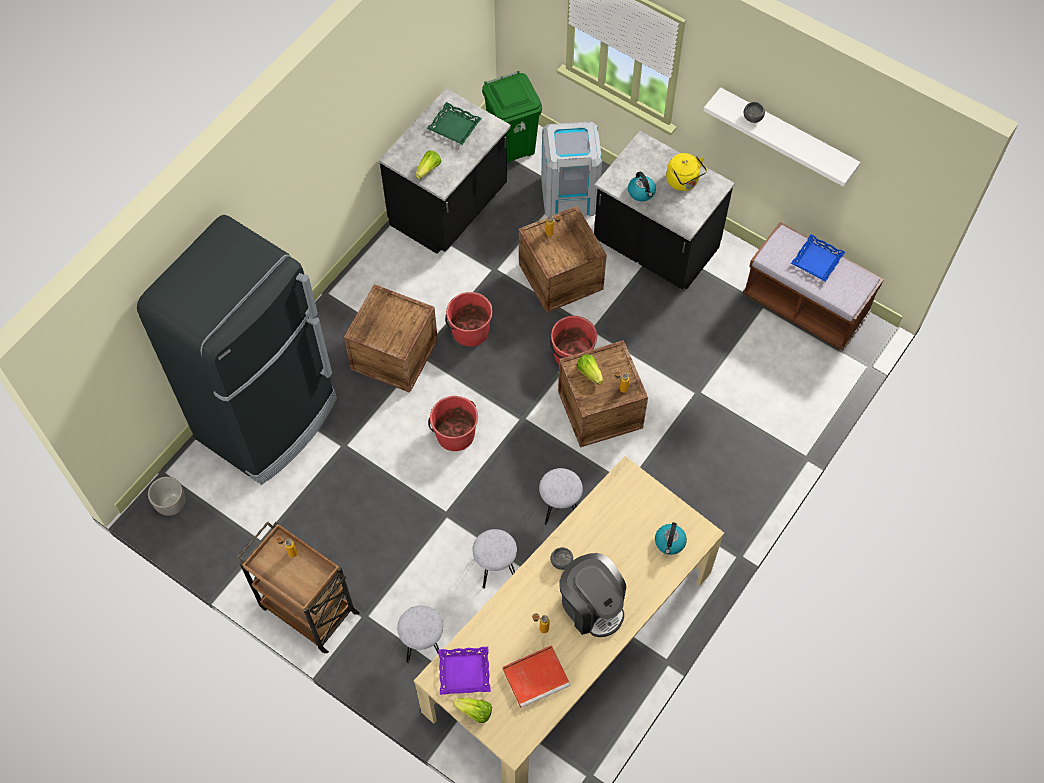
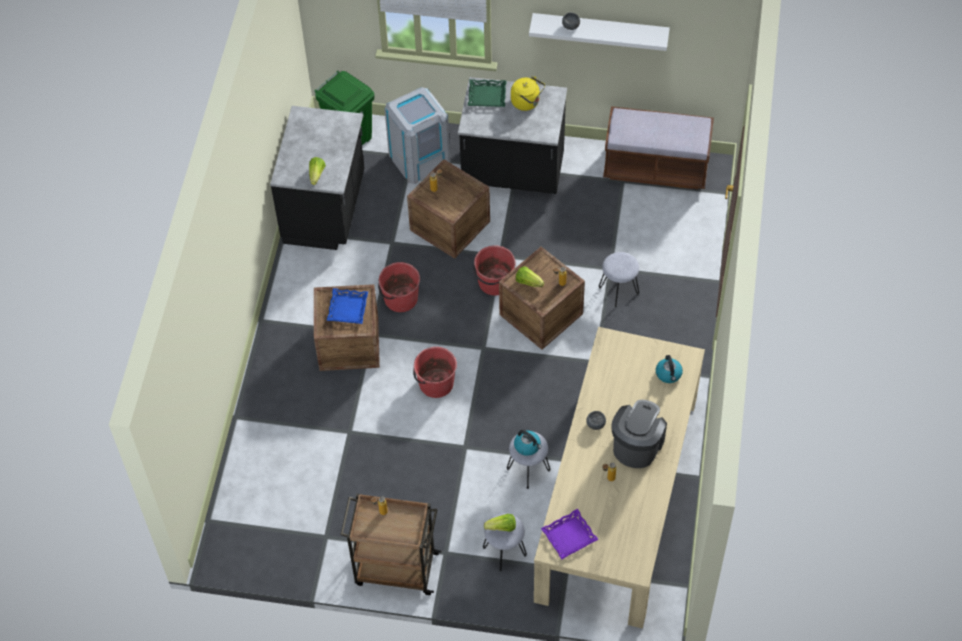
camera: 25 degrees left, 5 degrees down
(171, 505) = (232, 541): planter -> none
(268, 419) = (274, 439): black fridge -> none
(454, 126) = (317, 132): green tray -> green tray (487, 96)
(475, 712) = (594, 560): lettuce -> lettuce (502, 527)
(537, 676) = (626, 514): red tray -> none
(559, 507) = (552, 401): grey stool -> grey stool (618, 290)
(592, 605) = (637, 445): coffee machine -> coffee machine turned 90 degrees counterclockwise
(641, 192) = (499, 124): kettle -> kettle (527, 446)
(817, 261) = (657, 124): blue tray -> blue tray (348, 309)

